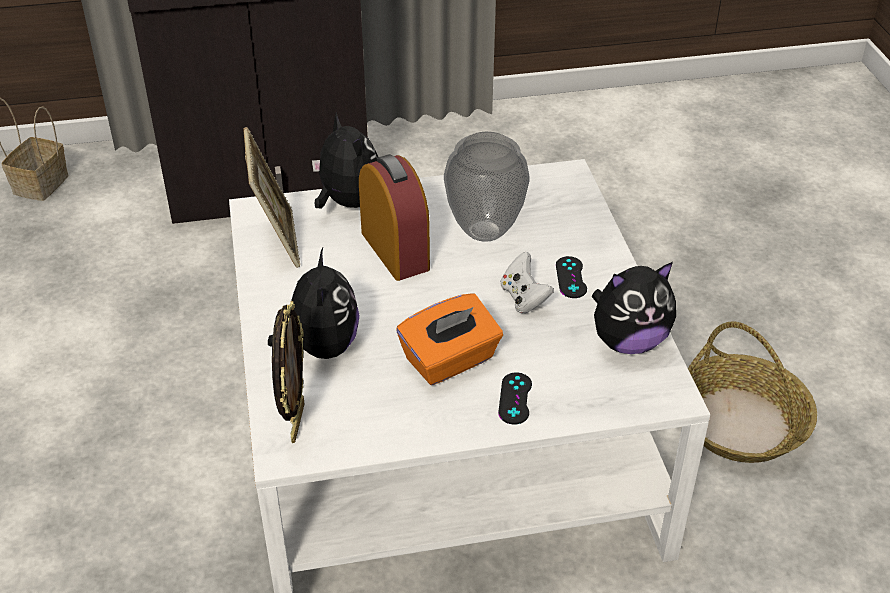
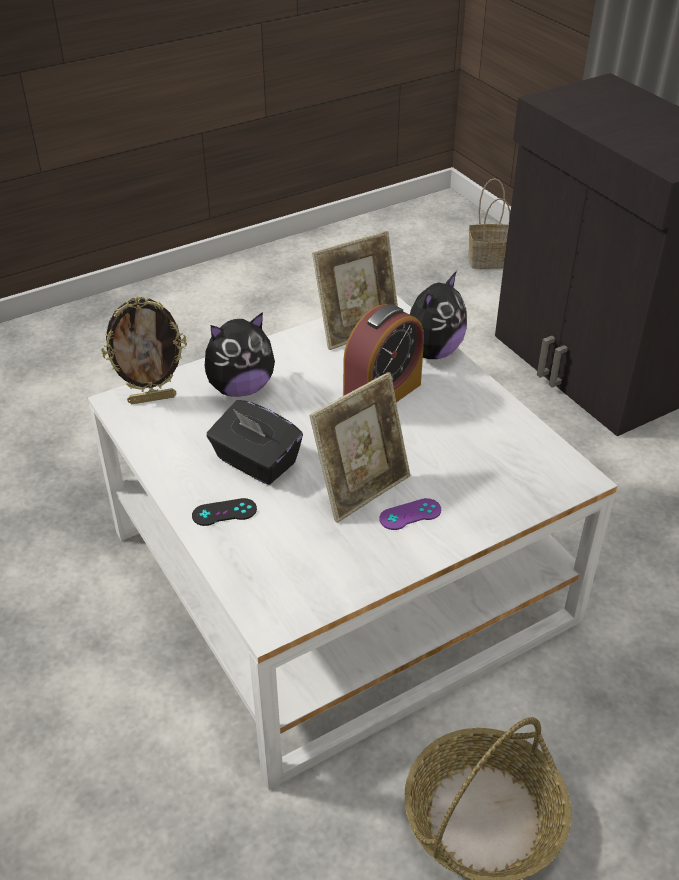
camera: 70 degrees right, 0 degrees up
(450, 360) = (255, 462): orange tissue box -> black tissue box
(484, 230) = (445, 441): vase -> none
(524, 298) = (361, 489): white game controller -> picture frame
(571, 277) = (410, 514): black game controller -> purple game controller
(628, 341) = (336, 575): plush toy -> none

